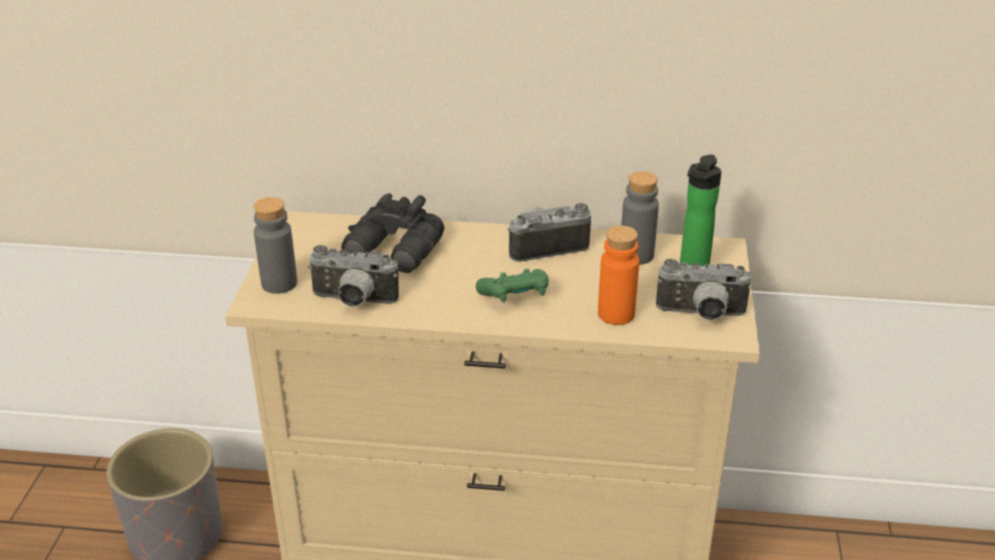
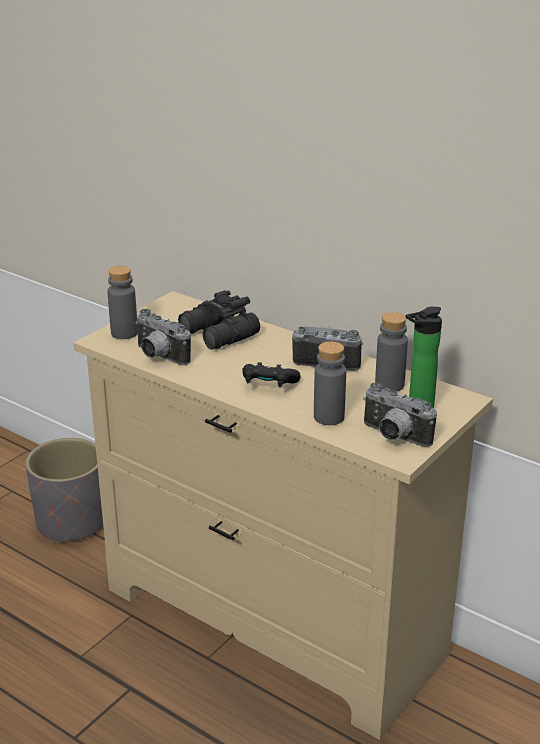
camera: 30 degrees right, 5 degrees down
(515, 297) = (268, 386): green game controller -> black game controller
(616, 314) = (329, 417): orange bottle -> grey bottle

